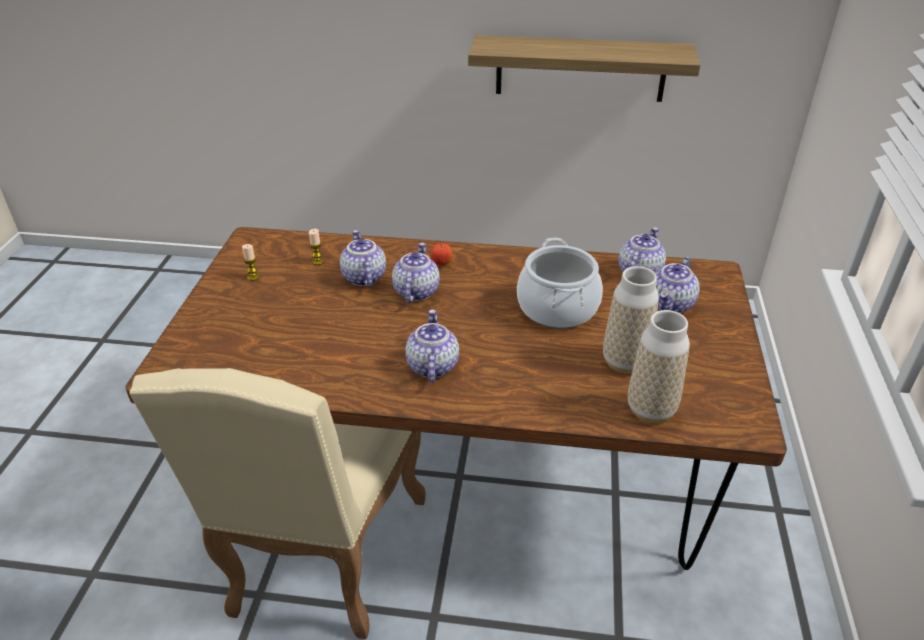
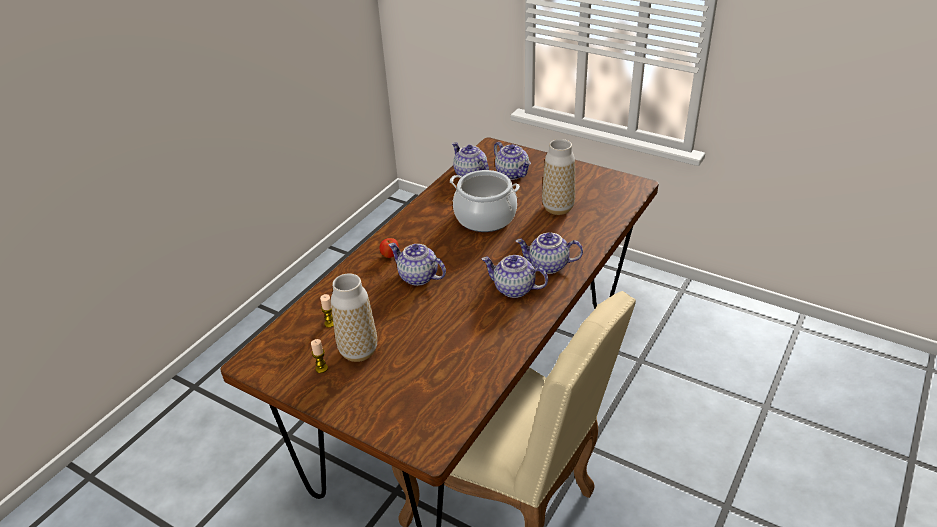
camera: 65 degrees left, 0 degrees up
(363, 277) = (376, 301): teapot -> teapot (548, 266)
(580, 68) = (260, 85): shelf -> none
(651, 410) = (605, 212): vase -> vase (358, 351)

